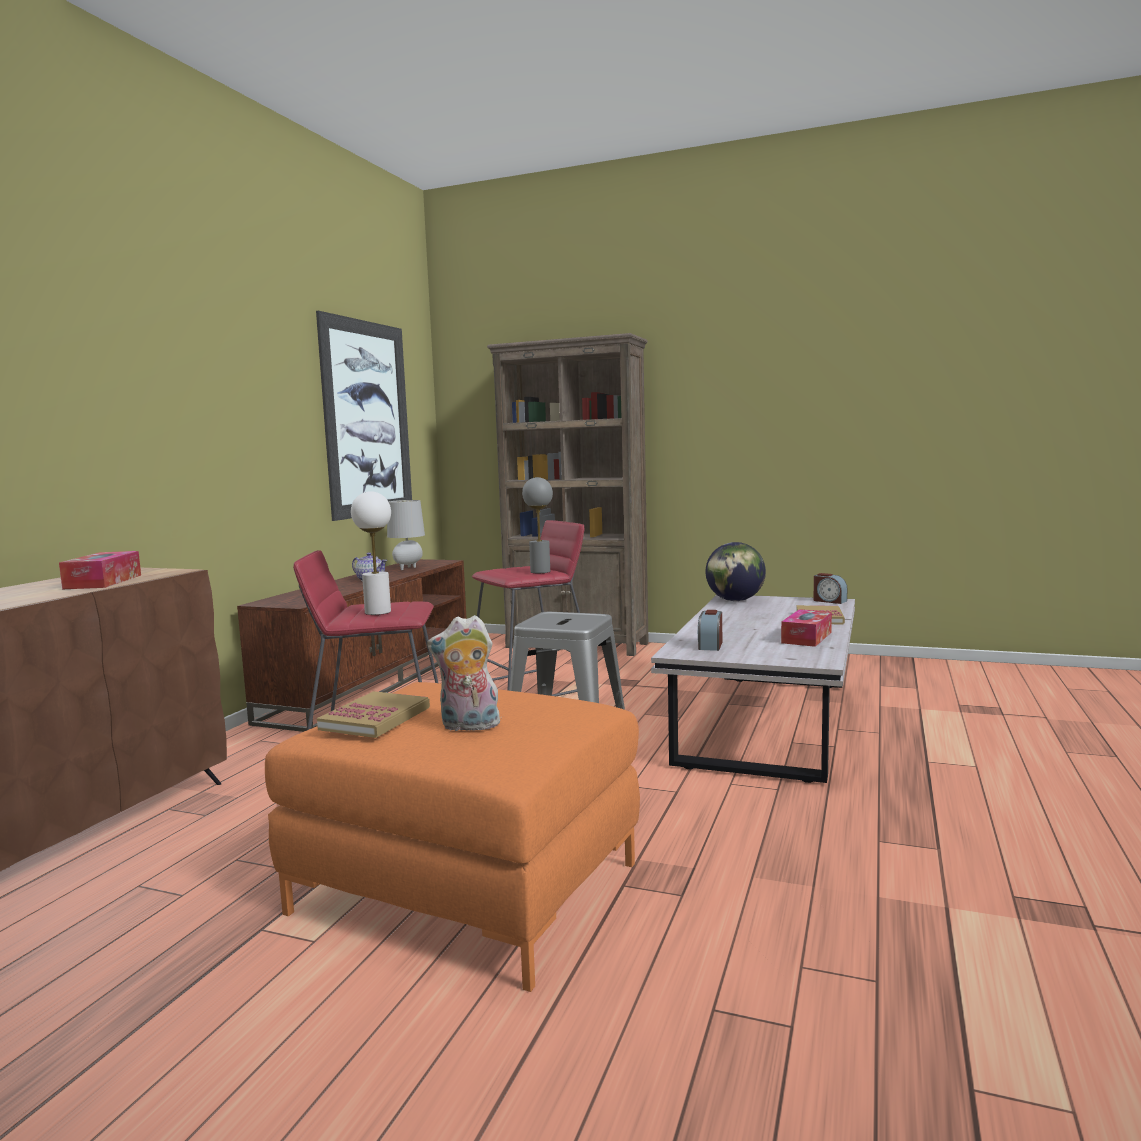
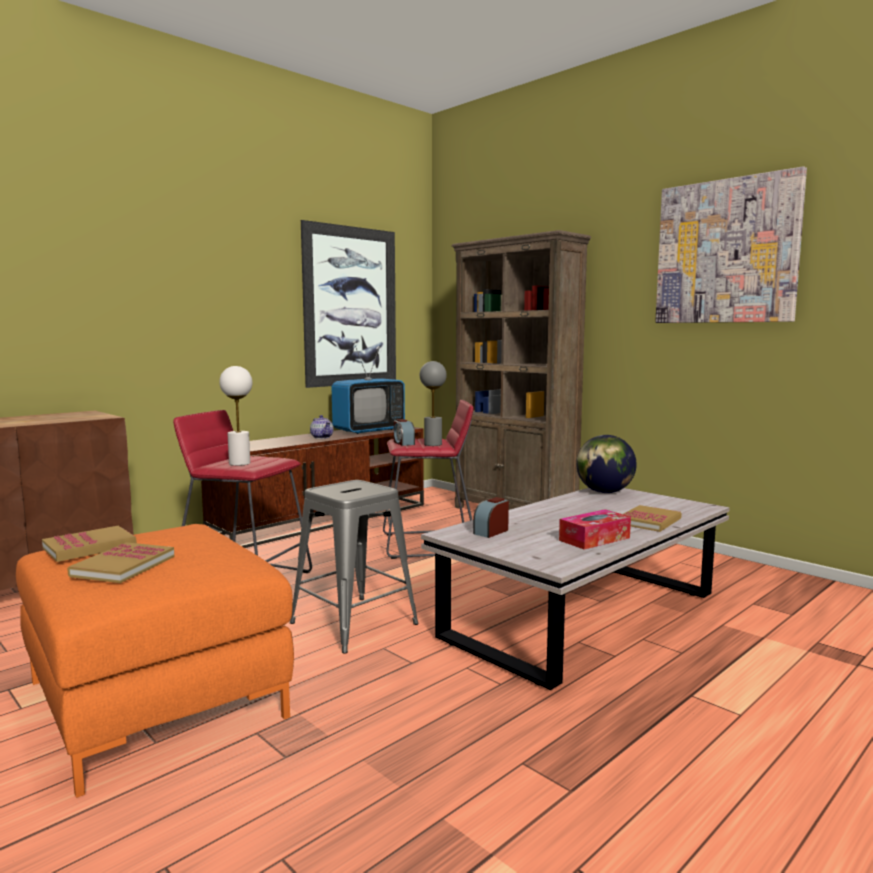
camera: 25 degrees right, 0 degrees up
(103, 582) = (45, 420): tissue box -> none
(408, 568) = (369, 430): grey table lamp -> television
(468, 726) = (123, 566): plush toy -> book
(795, 359) = (726, 252): none -> picture
(829, 601) = (696, 505): alarm clock -> alarm clock (403, 443)

